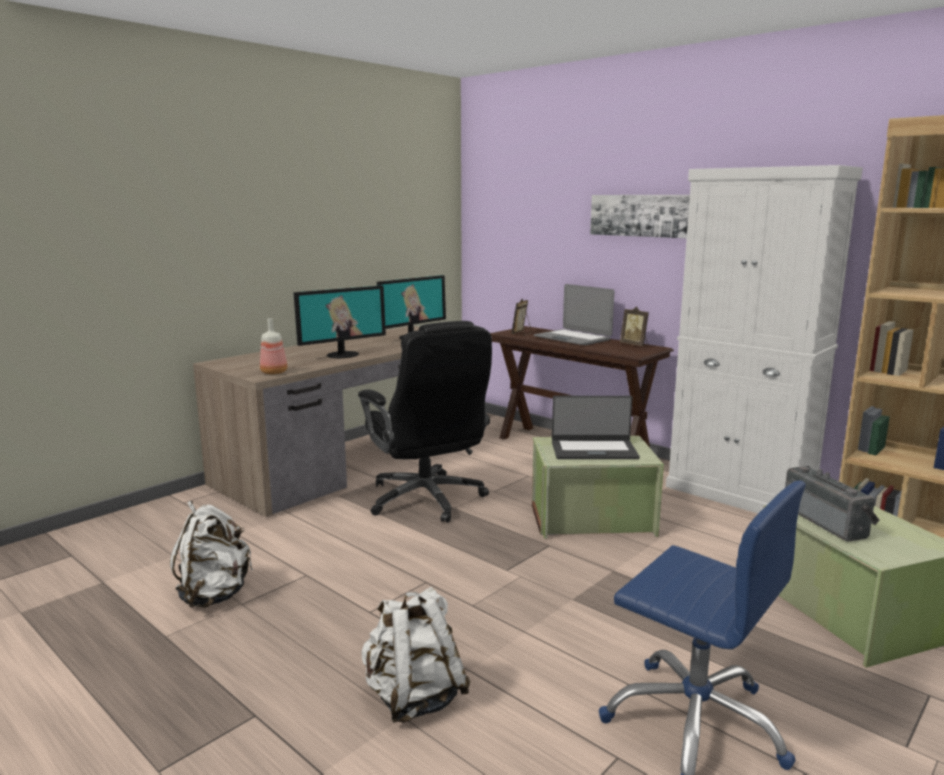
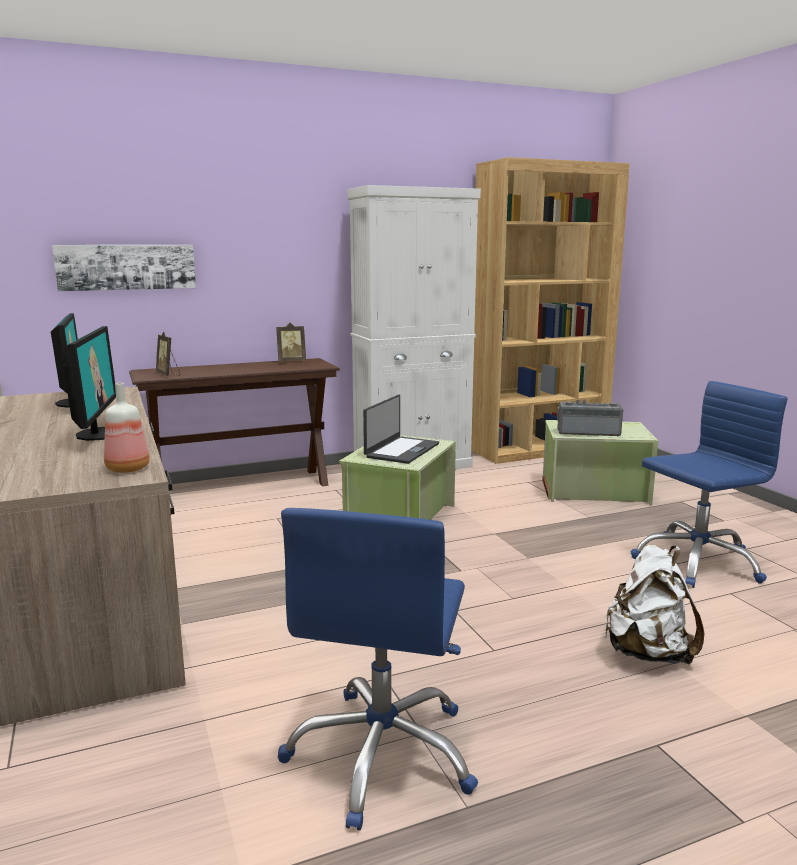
camera: 65 degrees left, 0 degrees up
(214, 595) = (382, 754): white backpack -> blue office chair
(427, 499) = (267, 574): black office chair -> none
(572, 338) = (227, 368): laptop -> none
(645, 215) = (272, 231): picture -> picture (126, 267)

